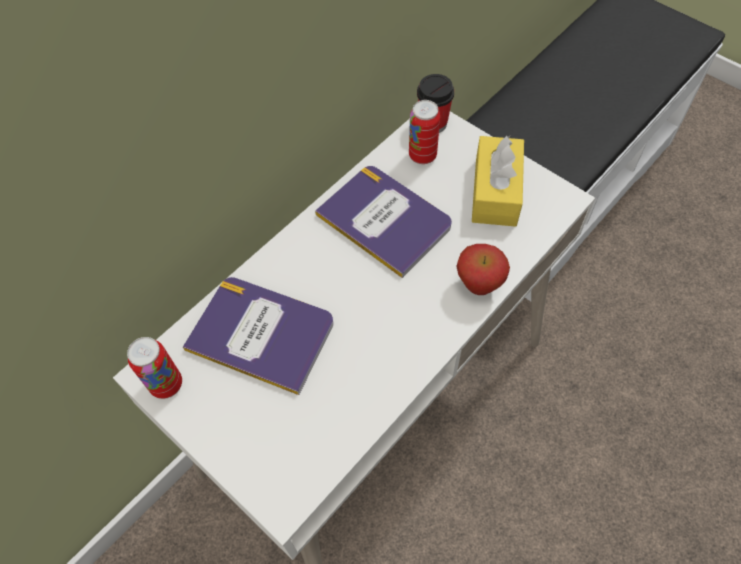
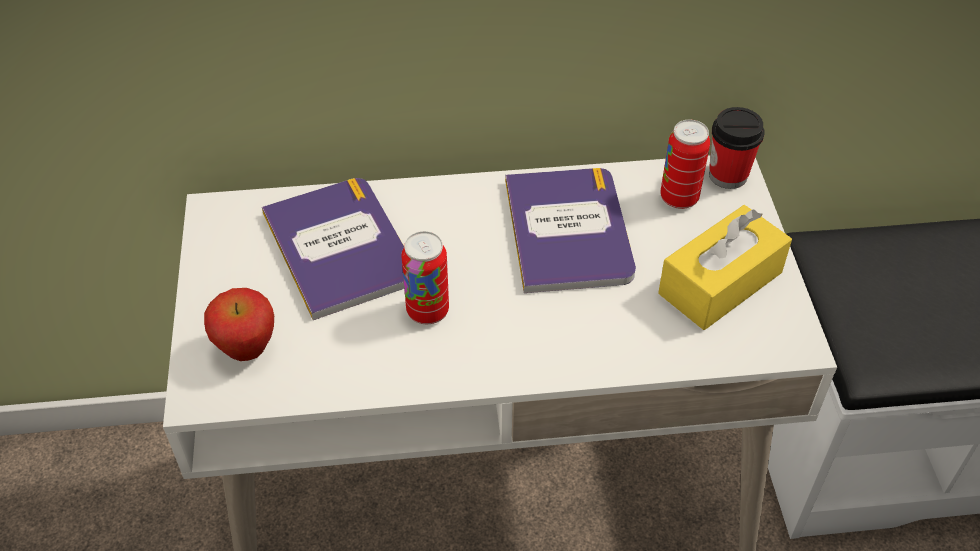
camera: 40 degrees right, 10 degrees down
(166, 384) = (219, 230): can -> can (427, 311)
(478, 286) = (594, 356): apple -> apple (247, 350)

